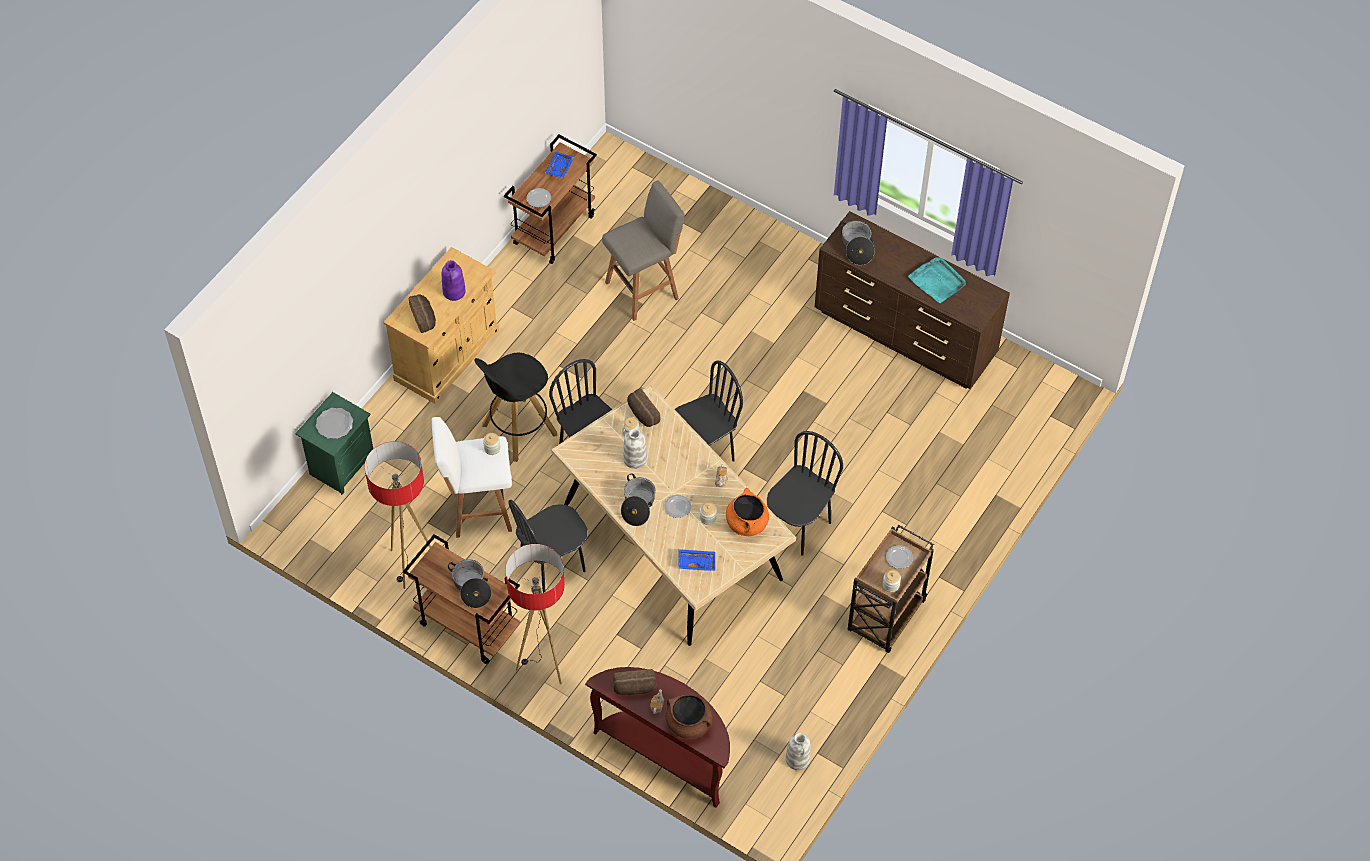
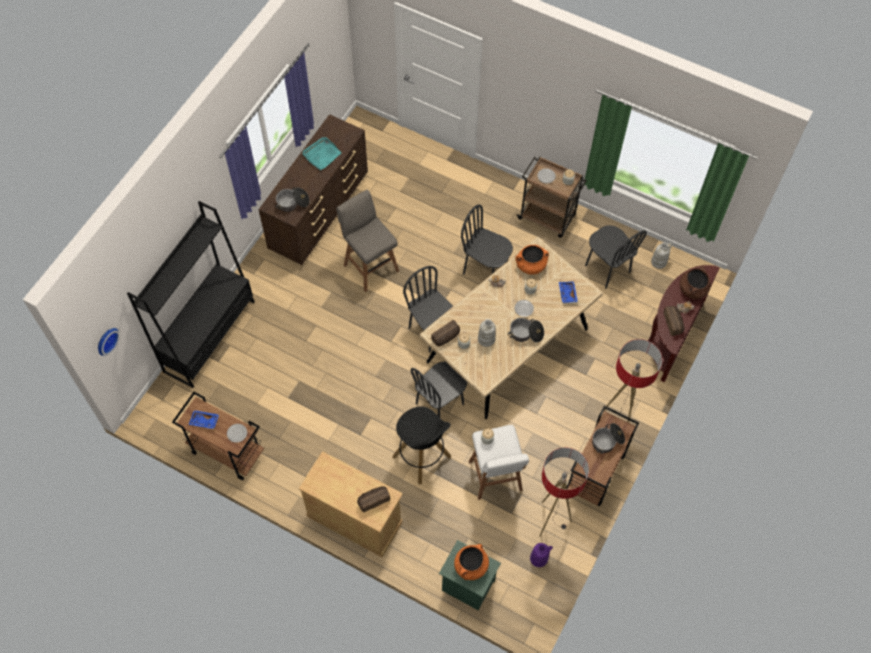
camera: 95 degrees left, 5 degrees up
(334, 424) = (471, 566): plate -> orange cooking pot
(454, 292) = (346, 480): purple vase -> purple vase (539, 558)
(553, 565) = (537, 421): black chair -> black chair (607, 269)
(629, 32) = (106, 340): none -> wall clock
(644, 289) = (285, 381): grey stool -> grey stool (370, 266)
(717, 213) = (210, 336): none -> black bookcase

